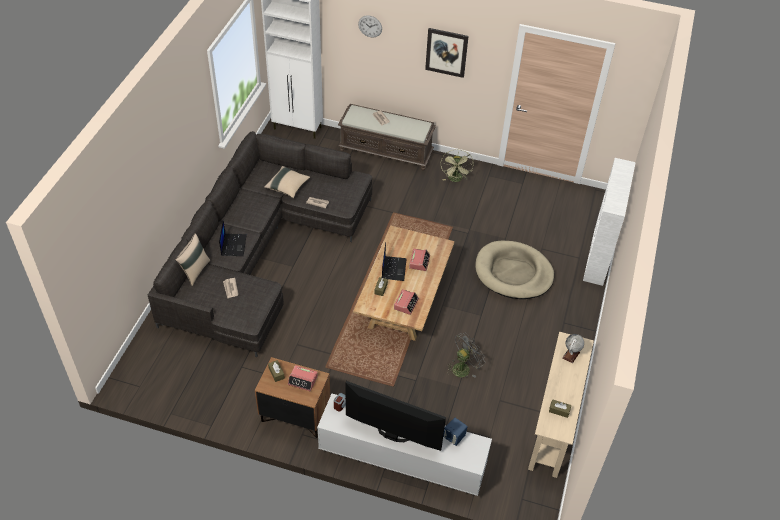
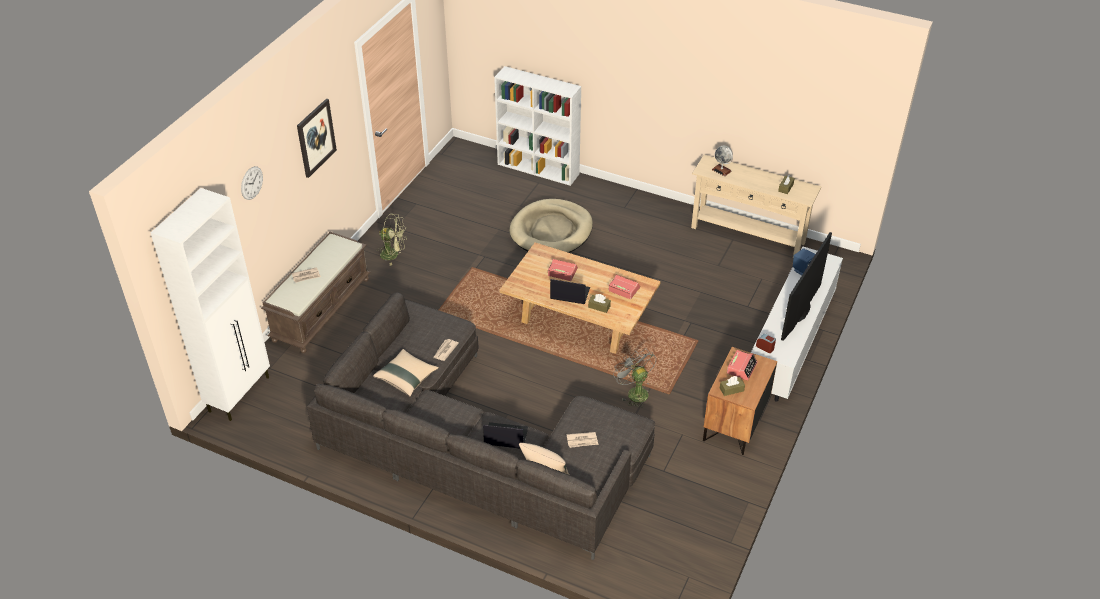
camera: 80 degrees left, 5 degrees down
(463, 367) = (676, 285): grey fan -> grey fan (634, 392)

